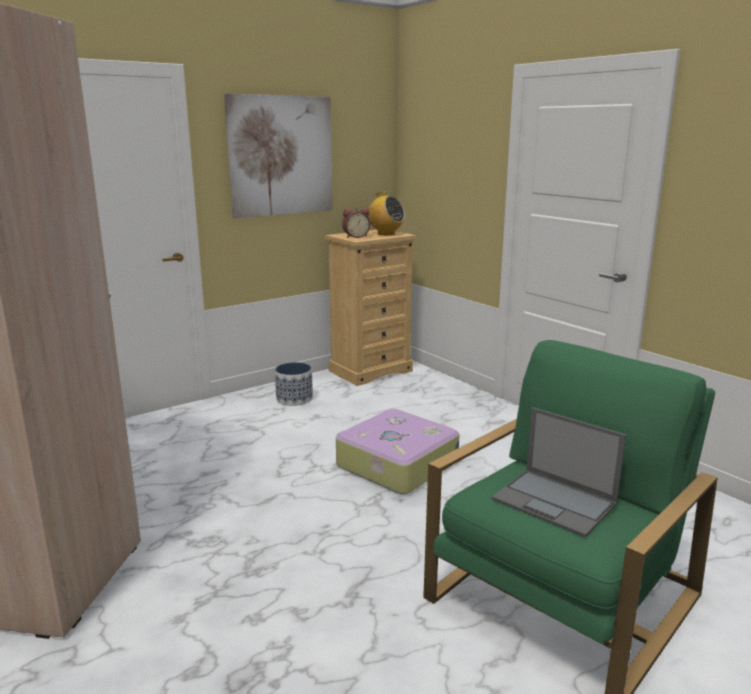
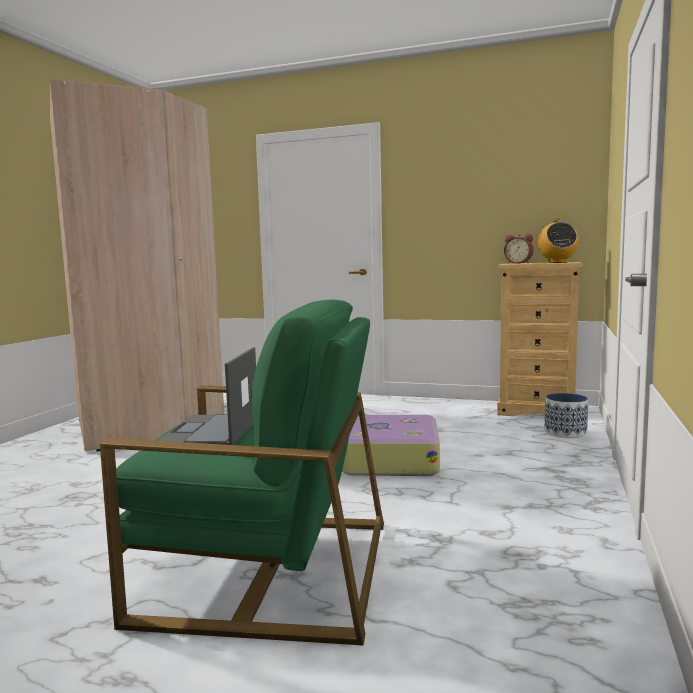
camera: 55 degrees right, 10 degrees down
(281, 156) = (462, 189): picture -> none
(294, 399) = (429, 409): planter -> planter (565, 432)

